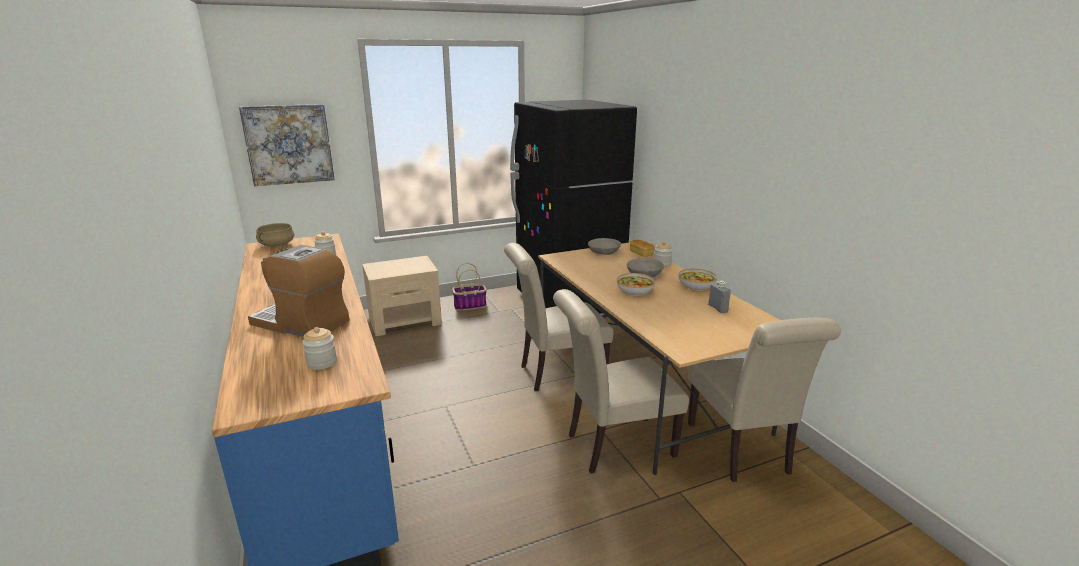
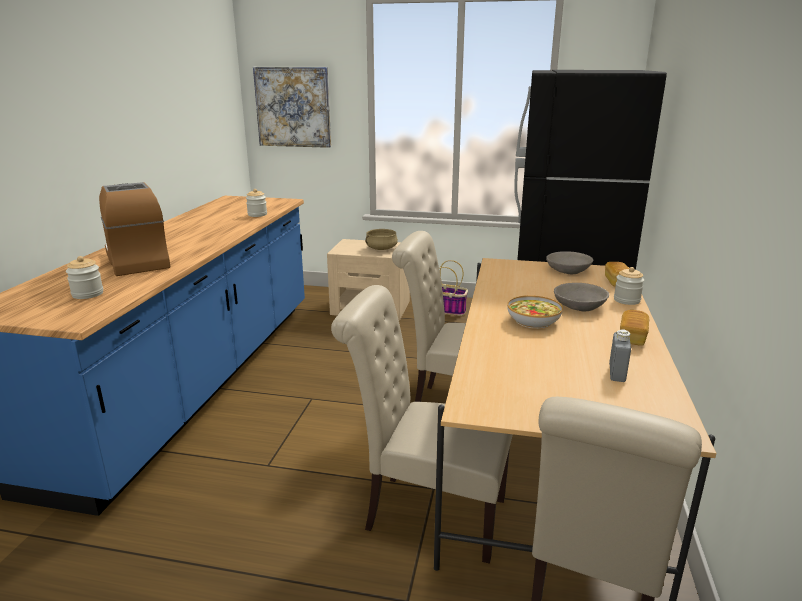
camera: 35 degrees right, 0 degrees up
(276, 244) = (241, 199): beige cooking pot -> beige cooking pot (381, 248)
(696, 286) = (632, 337): bowl -> bread

